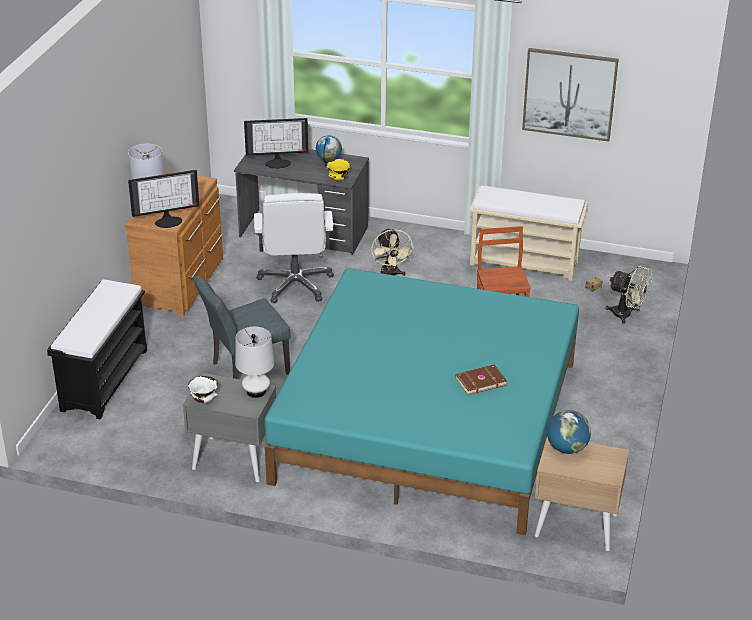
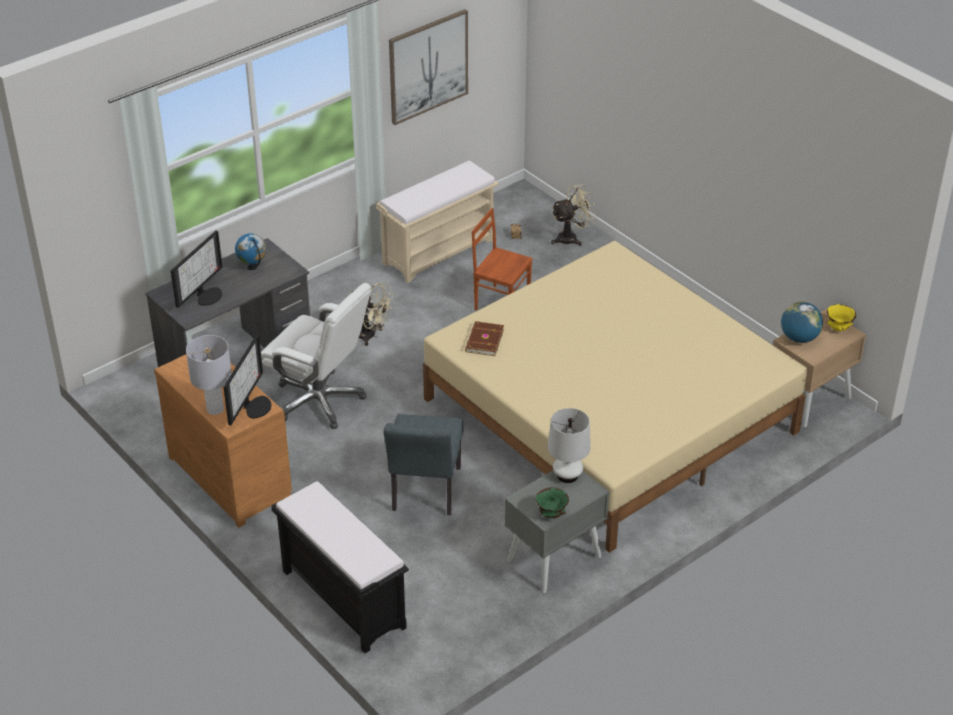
camera: 55 degrees left, 5 degrees up
(204, 400) = (551, 514): white bowl -> green bowl
(338, 179) = (286, 272): yellow bowl -> yellow bowl (839, 328)
(427, 421) = (608, 415): turquoise bed -> beige bed
(480, 381) = (673, 340): brown book -> brown book (483, 341)

